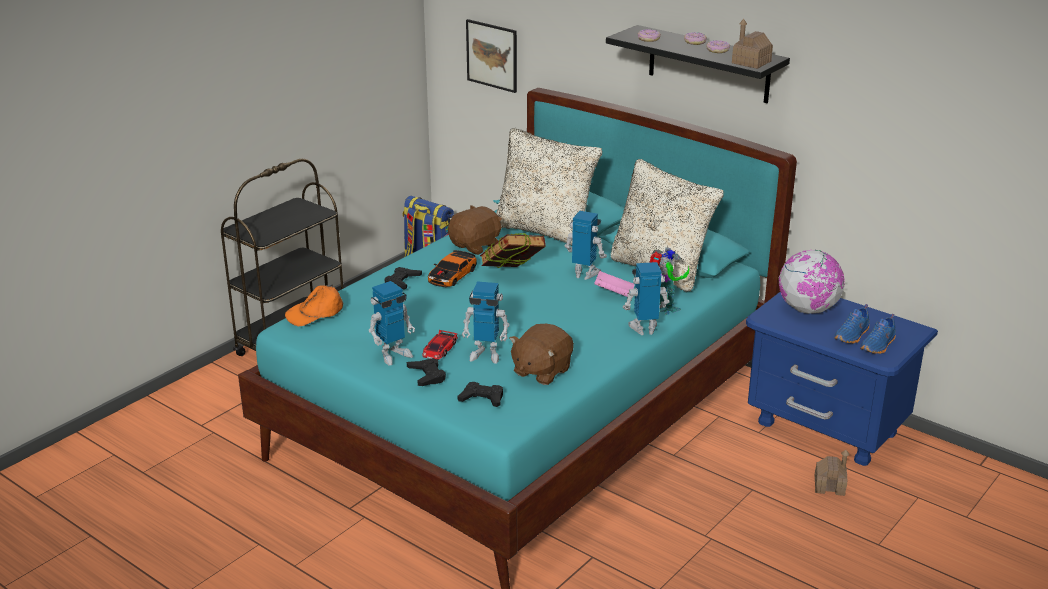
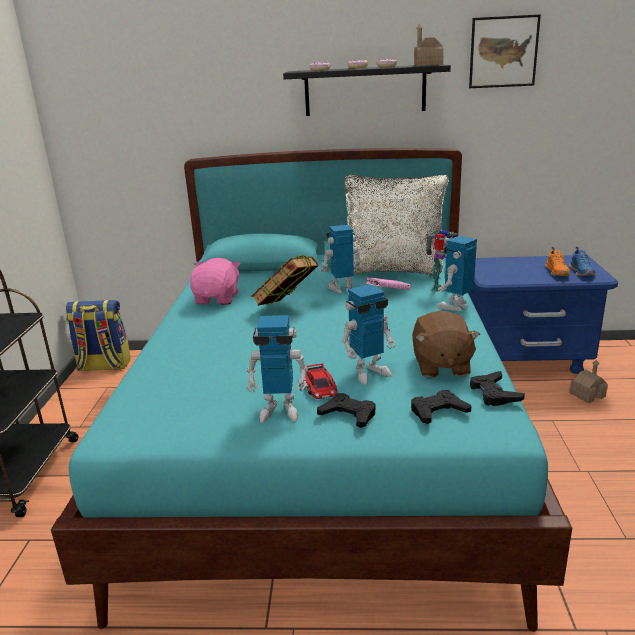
camera: 35 degrees left, 5 degrees down
(315, 313) = (130, 405): orange cap -> none
(393, 354) = (279, 410): toy robot -> toy robot turned 75 degrees clockwise
(402, 281) = (188, 345): black game controller -> black game controller (494, 393)
(452, 275) = (231, 324): toy car -> none
(476, 246) = (217, 299): brown plush toy -> pink plush toy
(492, 55) = (130, 143): picture -> picture (503, 52)
(545, 233) = (262, 275): beige pillow -> none
(808, 310) = (504, 268): globe -> none
(852, 335) = (557, 272): blue shoe -> orange shoe

